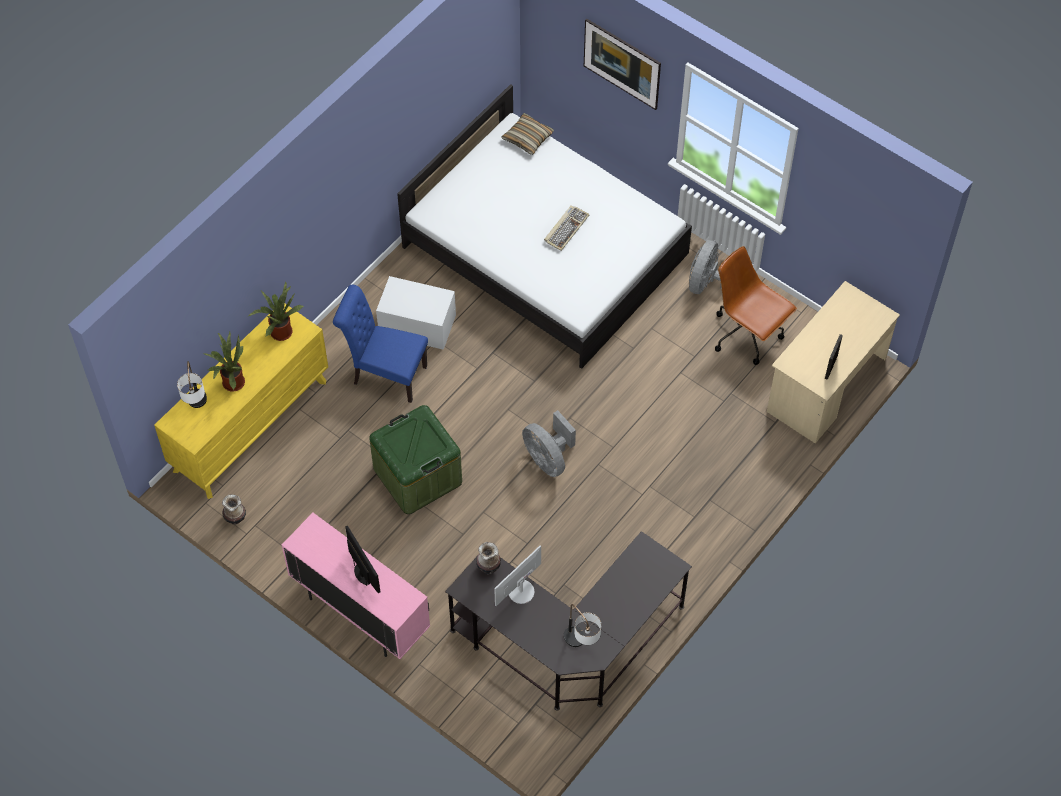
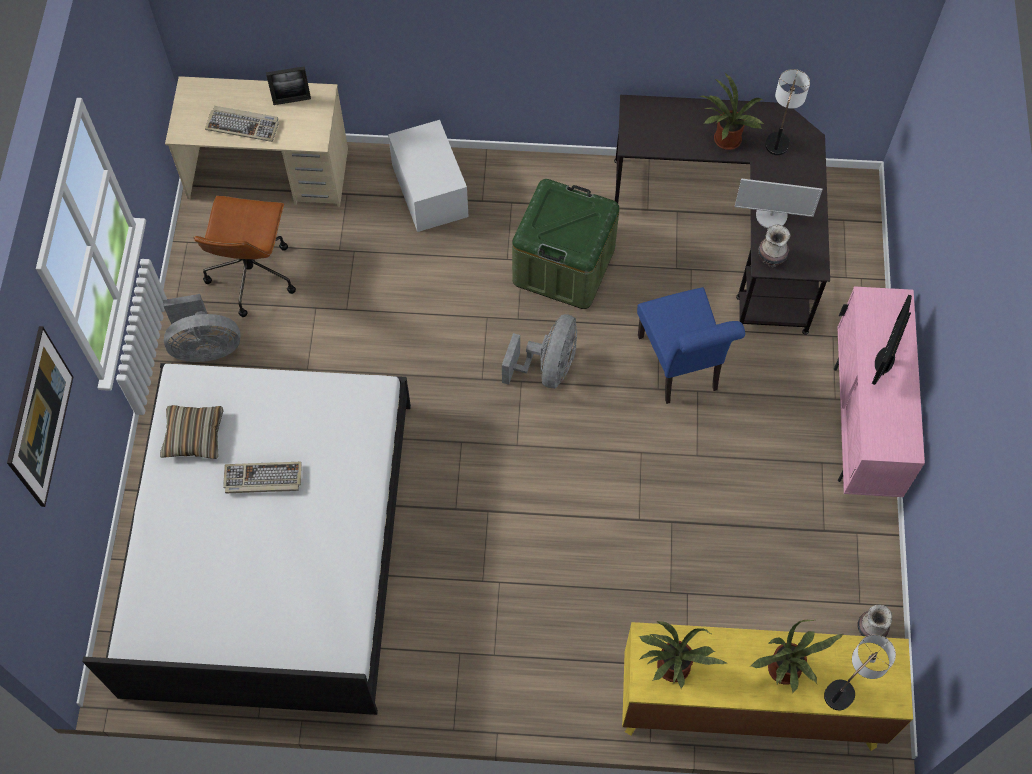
camera: 125 degrees left, 5 degrees up
(385, 374) = (569, 604): blue chair -> blue chair (680, 367)
(417, 324) = (476, 616): white storage box -> white storage box (429, 190)
(417, 475) = (667, 480): green storage box -> green storage box (563, 265)
(528, 138) = (141, 616): pillow -> pillow (194, 436)
(602, 605) = (725, 141): none -> potted plant
(829, 329) = (243, 125): none -> keyboard

